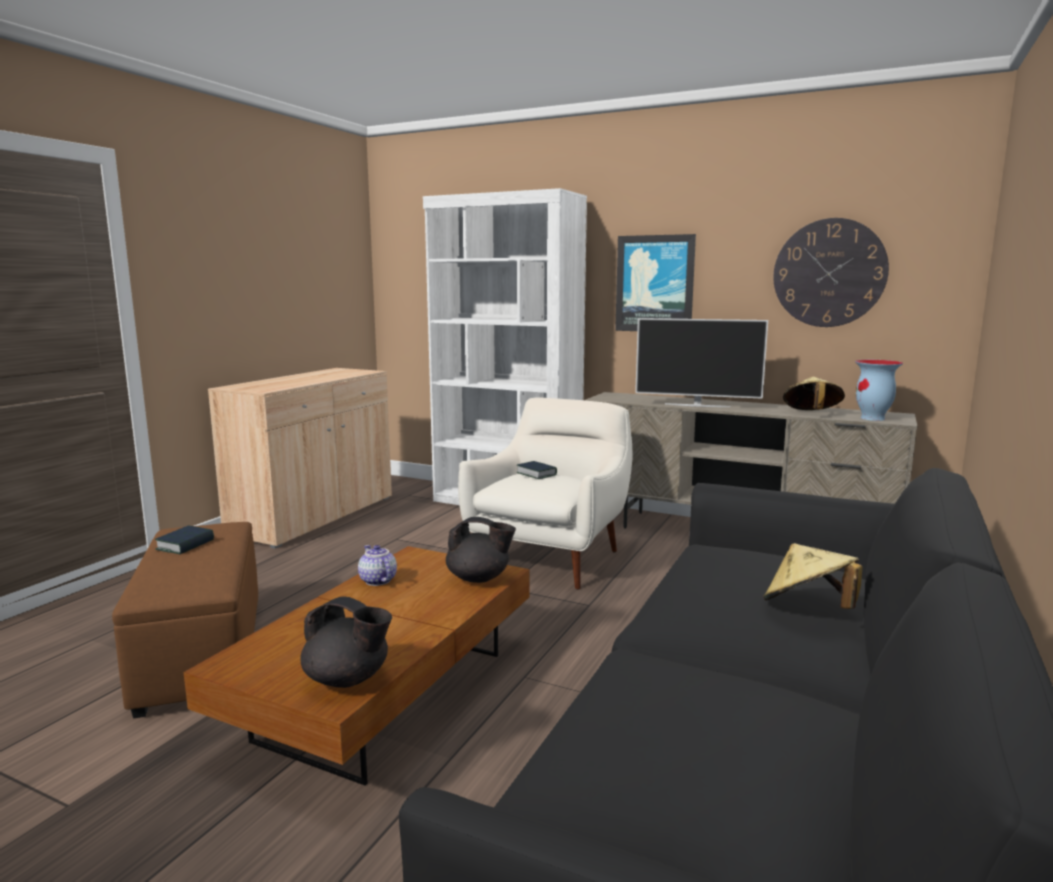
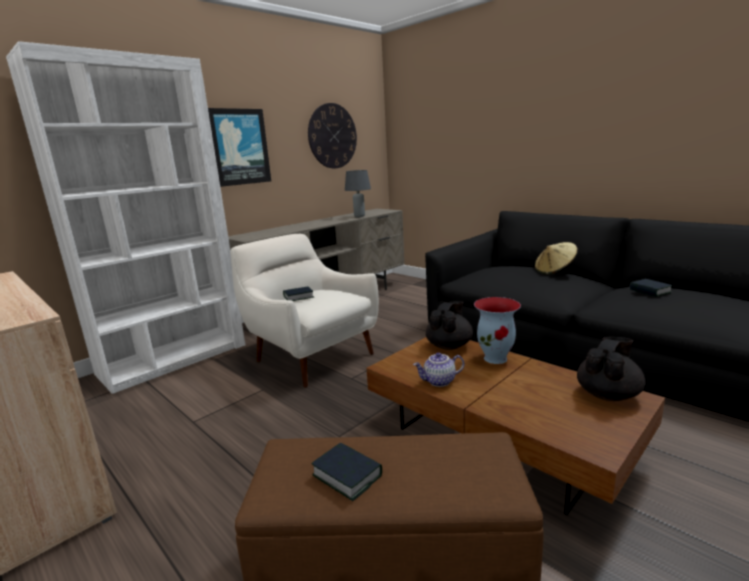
camera: 70 degrees left, 5 degrees up
(697, 405) = (308, 226): television -> none
(732, 702) = (650, 291): none -> book
(811, 414) = (359, 216): beige hat -> grey table lamp
(873, 418) = (381, 212): vase -> vase (496, 358)

